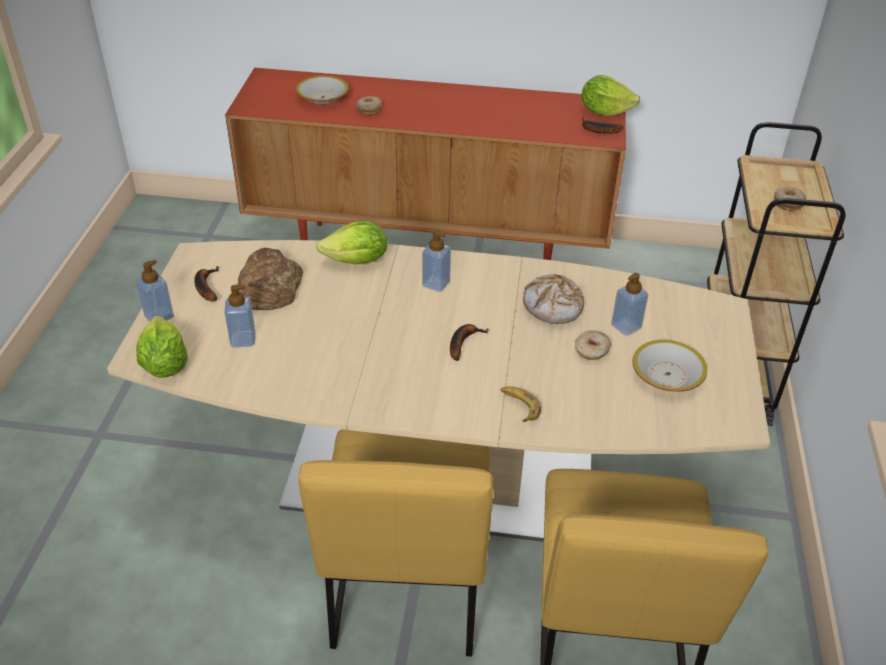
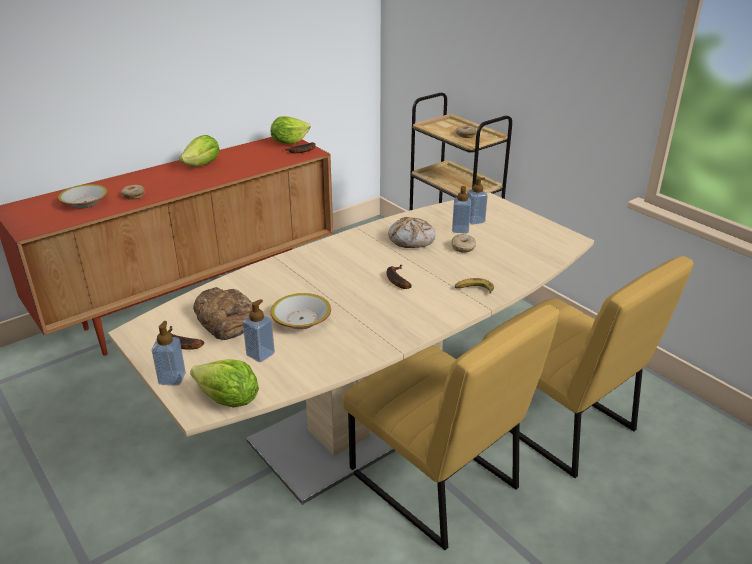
camera: 45 degrees left, 10 degrees down
(357, 261) = (262, 276): lettuce -> lettuce (203, 165)
(436, 283) = (331, 262): soap dispenser -> soap dispenser (475, 220)
(667, 375) = (512, 238): bowl -> bowl (301, 319)

